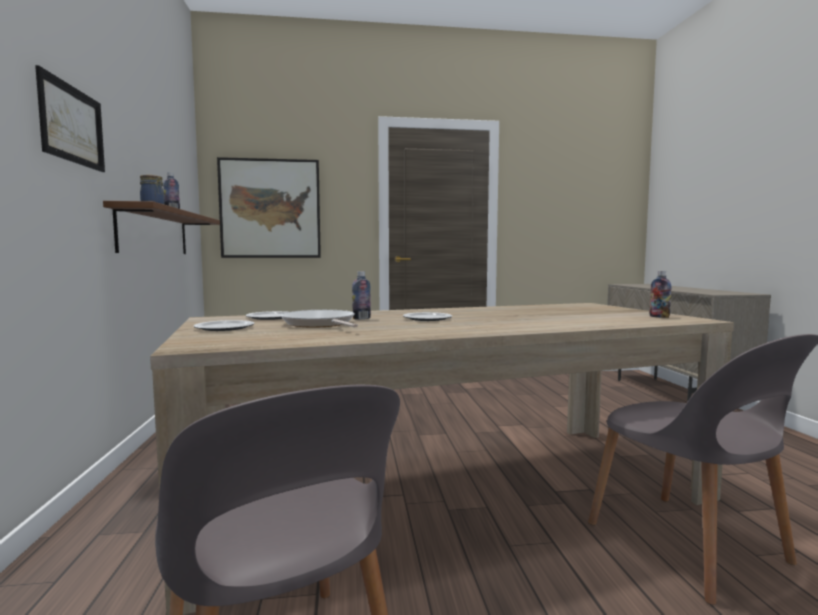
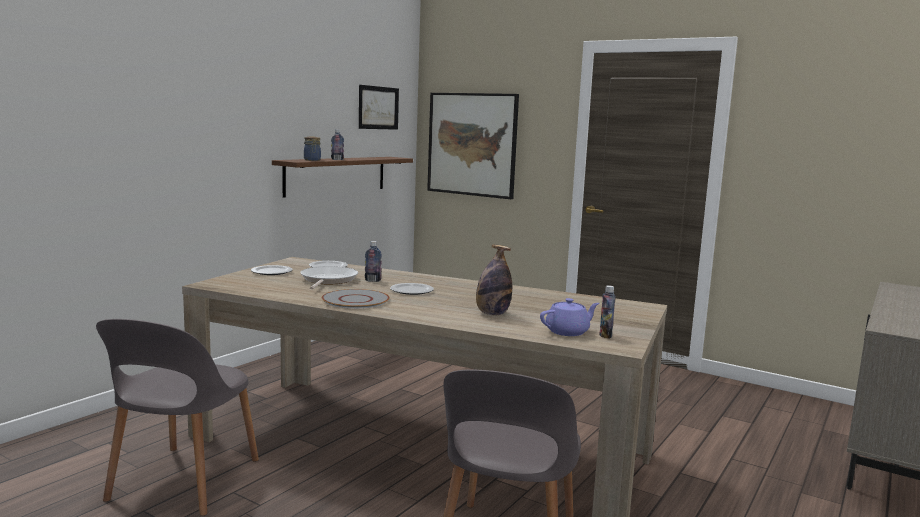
camera: 40 degrees right, 5 degrees up
(72, 125) = (243, 112): picture -> picture (378, 108)
(419, 330) = (355, 300): none -> grey plate
(551, 319) = (492, 314): none -> bottle
(637, 319) = (568, 332): none -> purple teapot

